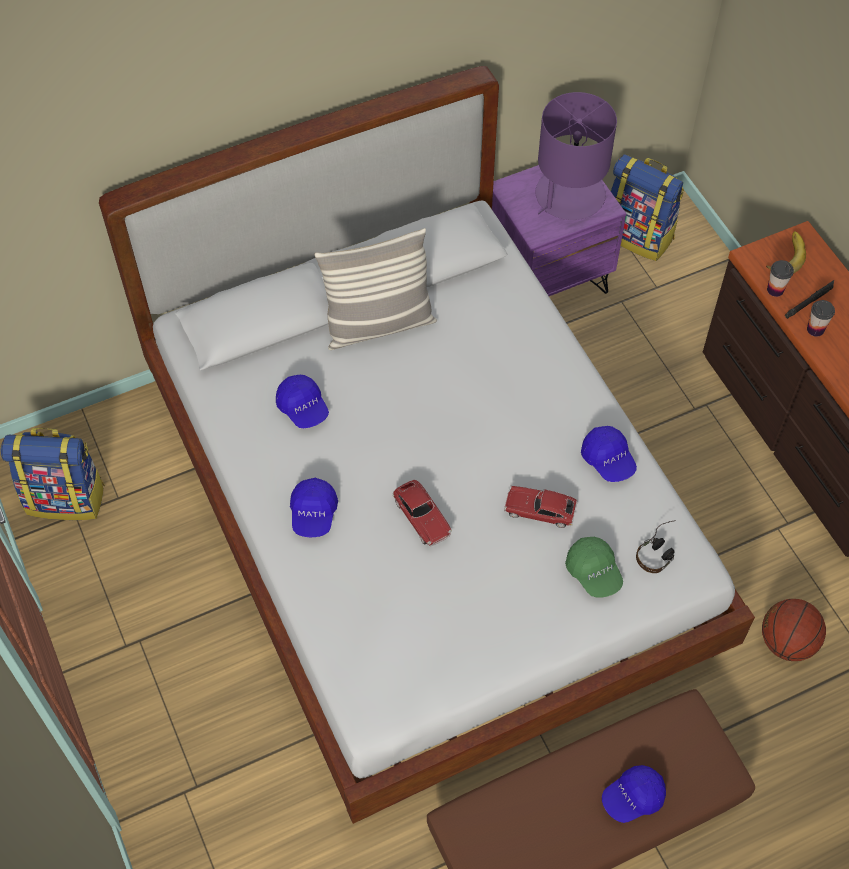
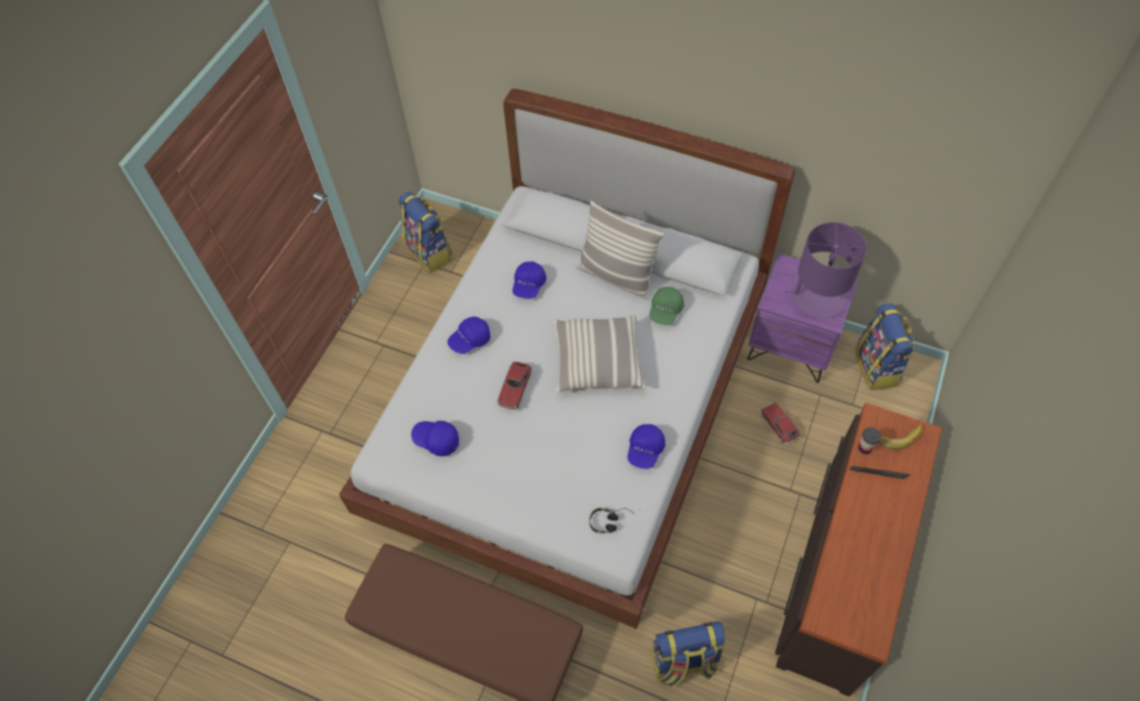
camera: 50 degrees right, 0 degrees up
(465, 421) = (597, 362): none -> pillow
(540, 510) = (577, 441): toy car -> toy car (779, 425)
(594, 572) = (563, 498): green cap -> green cap (665, 311)
(633, 798) = (480, 641): blue cap -> blue cap (436, 440)
(787, 642) = (683, 662): basketball -> backpack
(815, 329) = (860, 492): cup -> none

